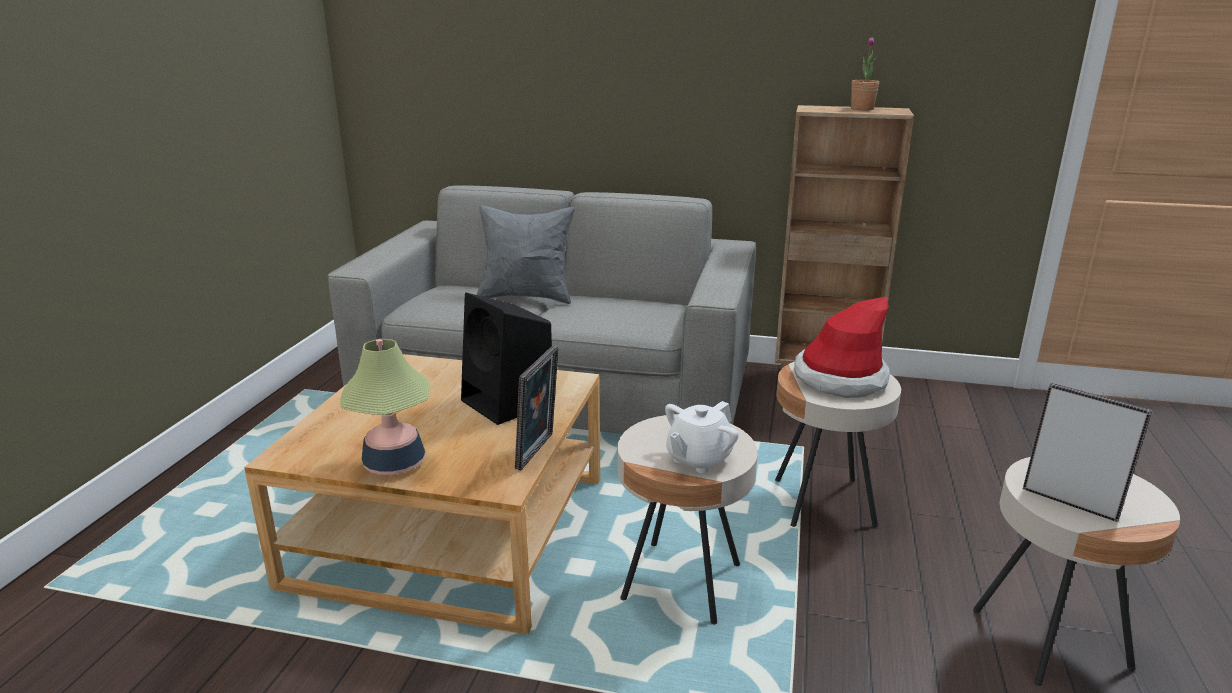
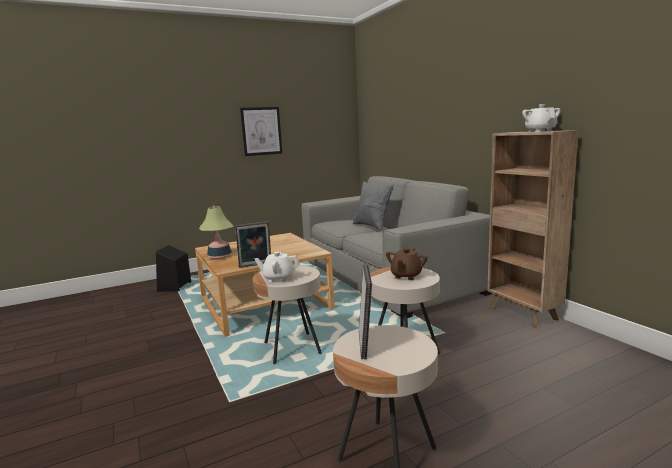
camera: 50 degrees right, 10 degrees down
(162, 94) = (261, 131): none -> picture
(509, 403) = (283, 252): black speaker -> black speaker (174, 287)
(840, 379) = (406, 276): hat -> brown teapot
(862, 109) = (540, 131): potted plant -> white teapot

